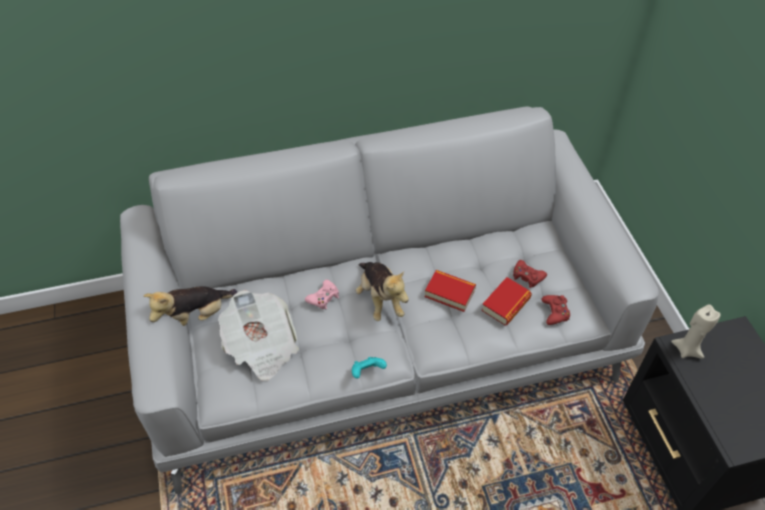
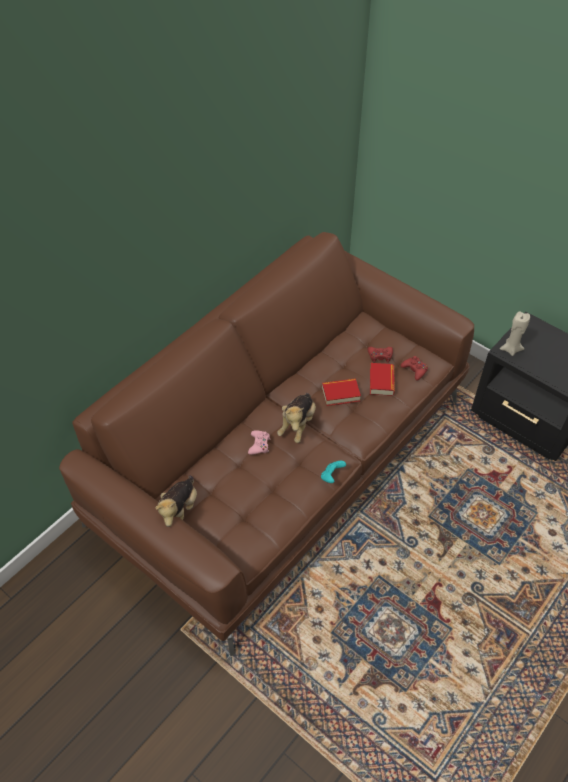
camera: 35 degrees left, 0 degrees up
(261, 346) = (245, 502): newspaper -> none
(380, 299) = (297, 424): plush toy -> plush toy turned 75 degrees clockwise
(382, 334) = (284, 458): grey sofa -> brown sofa

